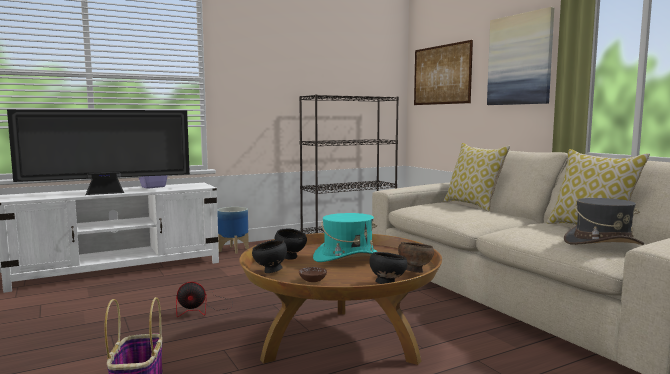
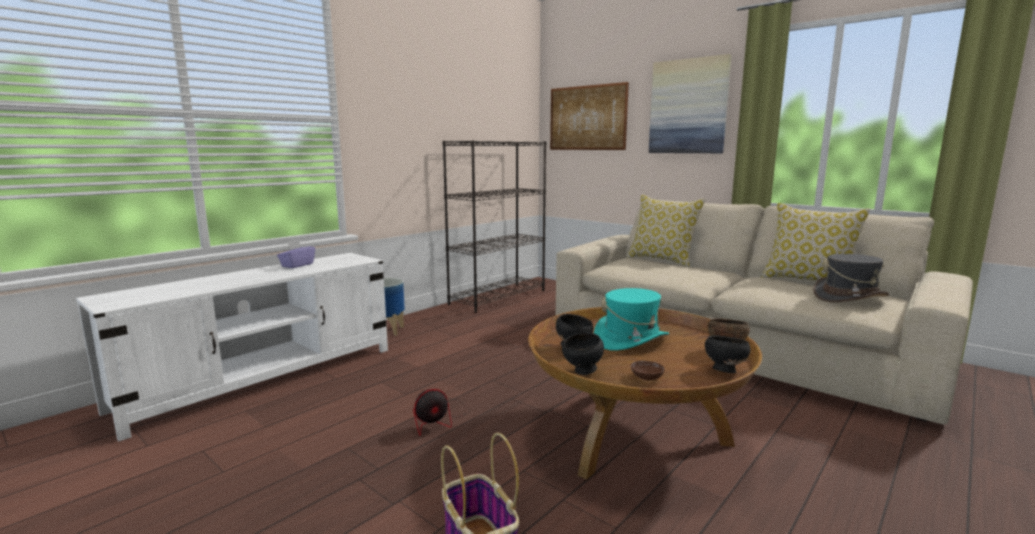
camera: 20 degrees left, 5 degrees up
(108, 193) = (250, 280): television -> none

